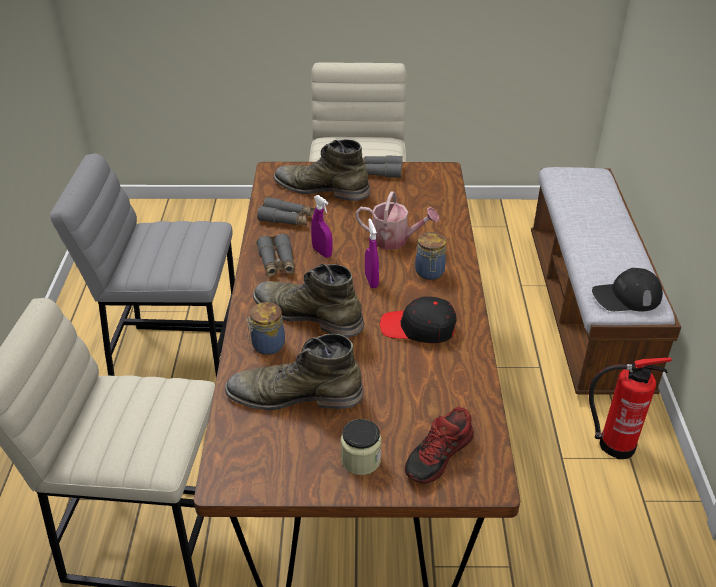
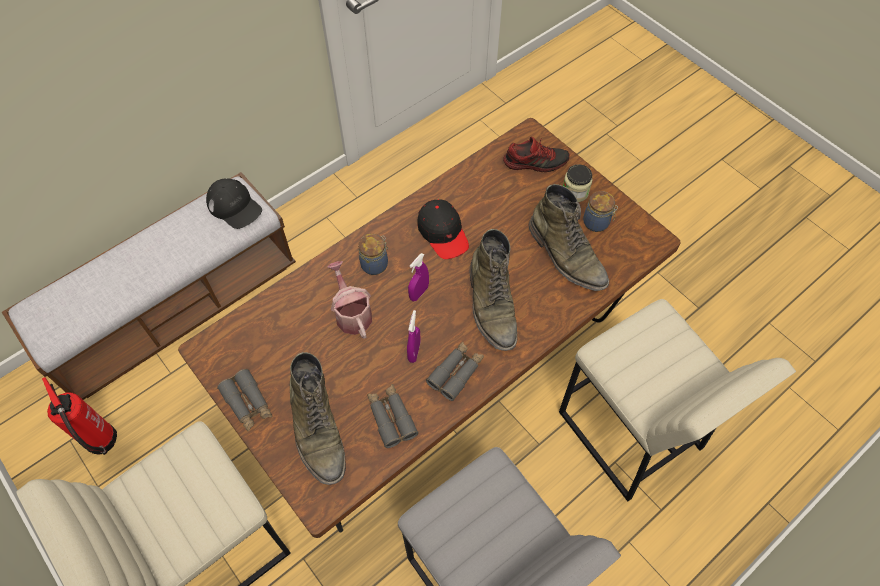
camera: 130 degrees left, 20 degrees up
(267, 345) = (545, 304): jar -> jar (597, 223)
(613, 444) = (321, 230): fire extinguisher -> fire extinguisher (102, 442)

